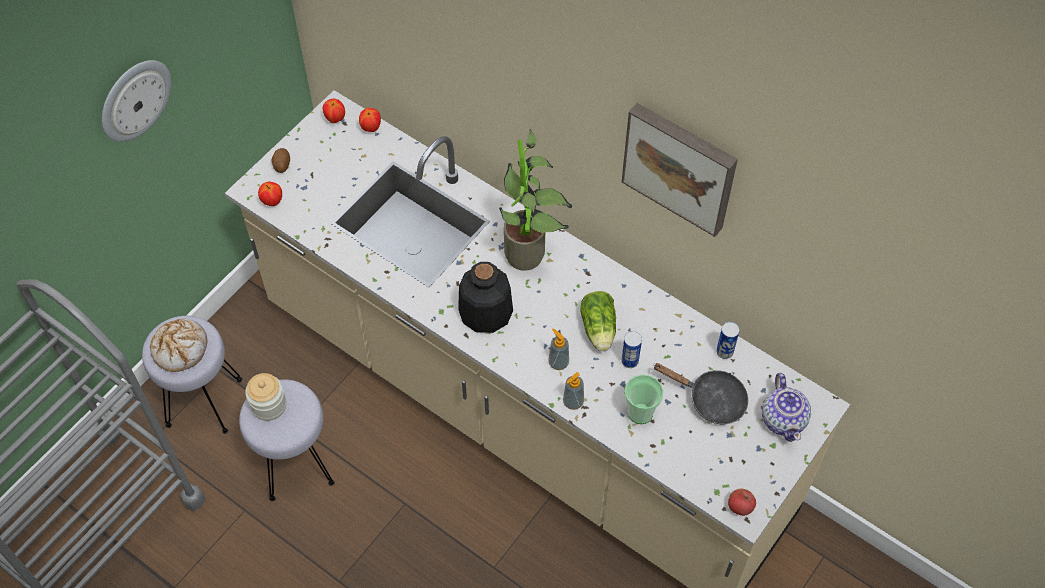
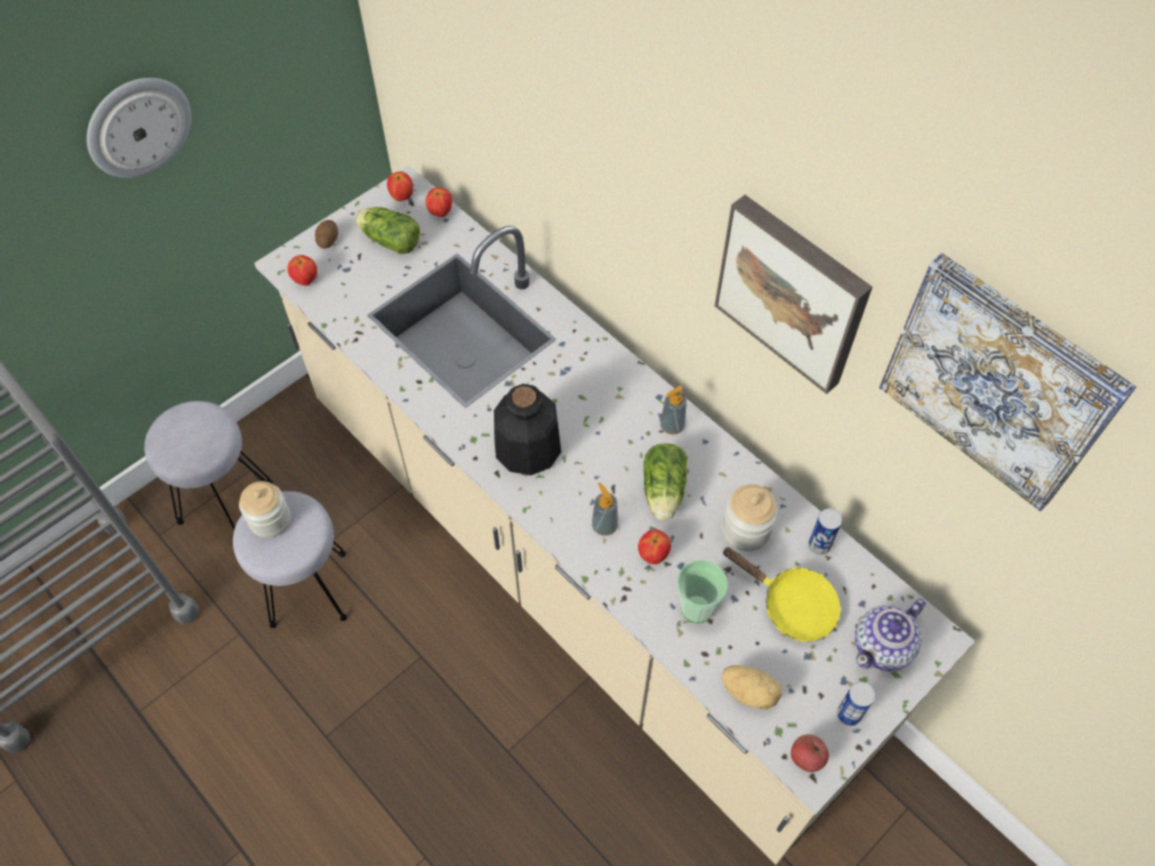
camera: 10 degrees right, 0 degrees up
(180, 348) = (188, 438): bread -> none
(333, 157) = (388, 239): none -> lettuce
(531, 256) = (597, 388): potted plant -> none
(573, 402) = (613, 579): soap dispenser -> soap dispenser (672, 426)
(600, 379) = (653, 555): none -> apple
(629, 361) = (695, 538): can -> can (848, 714)
(667, 349) = (746, 530): none -> jar
(690, 467) = (749, 691): none -> potato
(711, 399) = (791, 605): black frying pan -> yellow frying pan
(783, 419) = (883, 647): teapot -> teapot turned 45 degrees clockwise
(832, 214) = (998, 381): none -> picture

